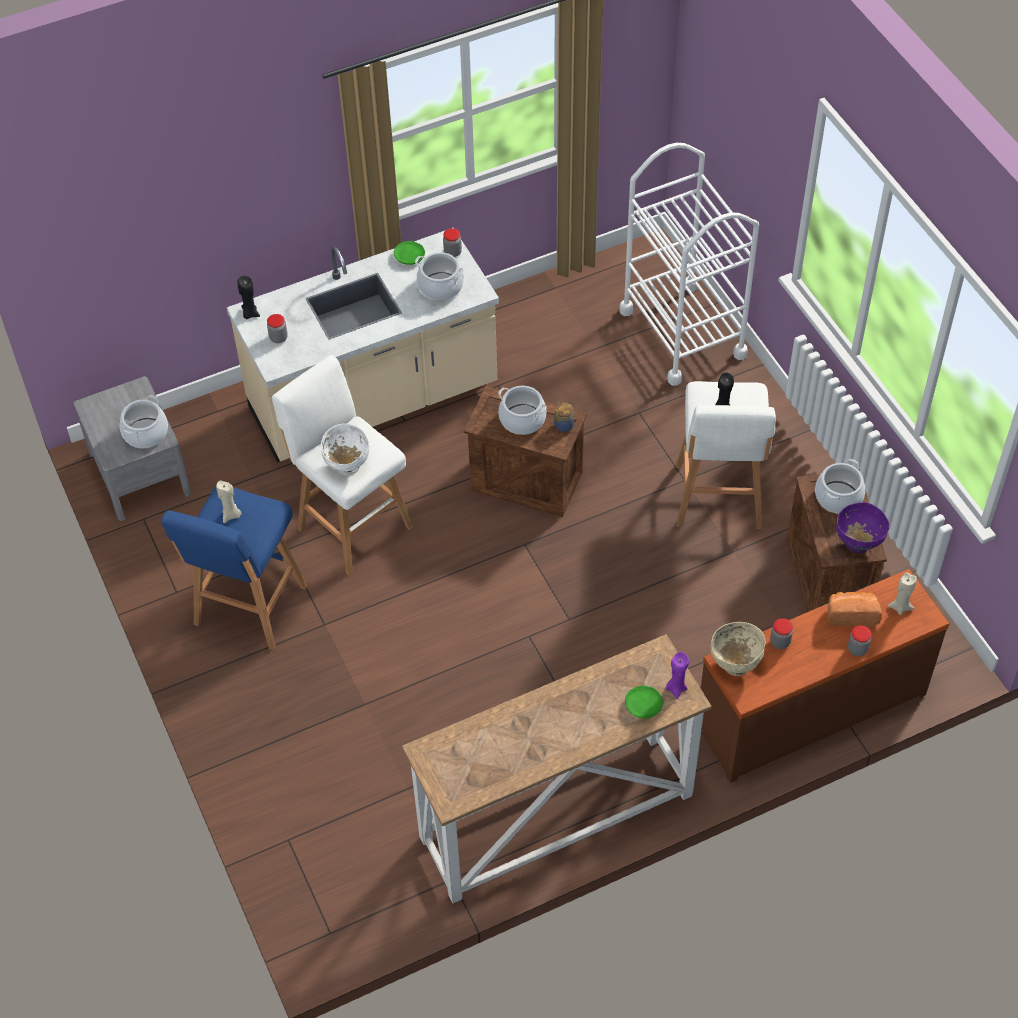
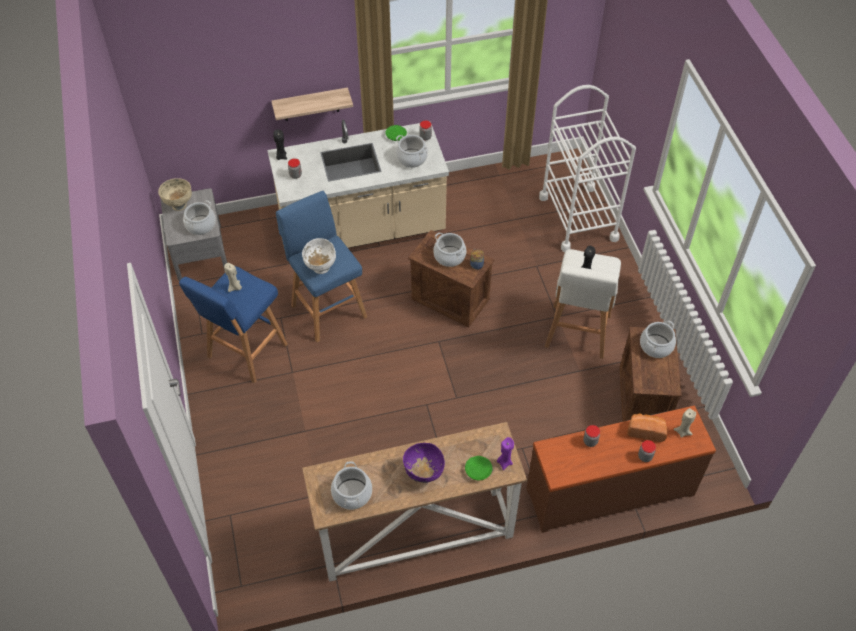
camera: 10 degrees right, 0 degrees up
(280, 231) = (311, 104): none -> shelf
(352, 525) = (327, 309): white stool -> blue stool
(480, 767) = (352, 493): none -> cooking pot
(735, 664) = (555, 451): beige bowl -> beige bowl (179, 205)
(857, 543) = (663, 381): purple bowl -> purple bowl (423, 474)

